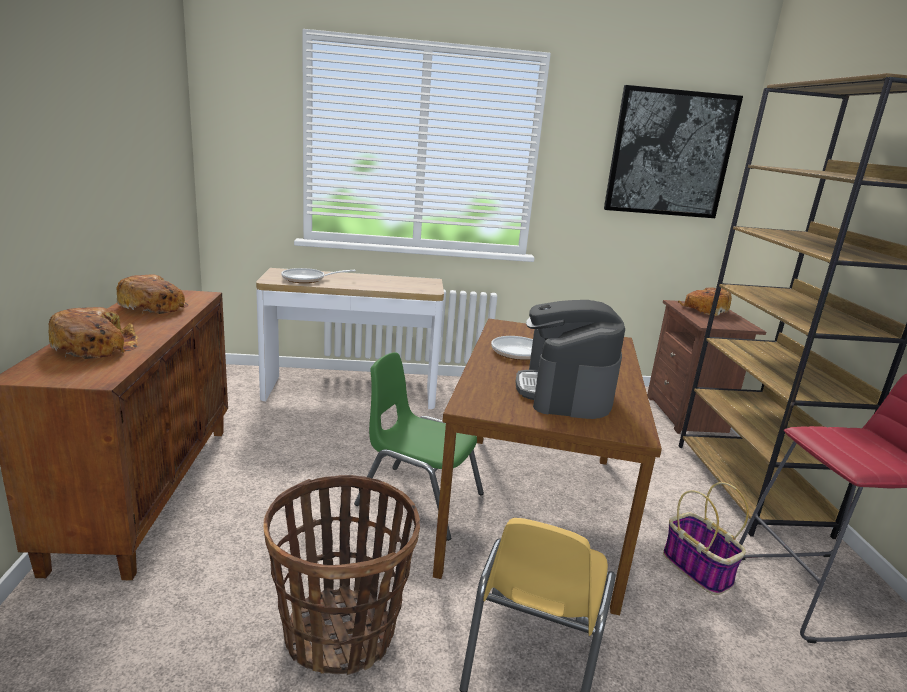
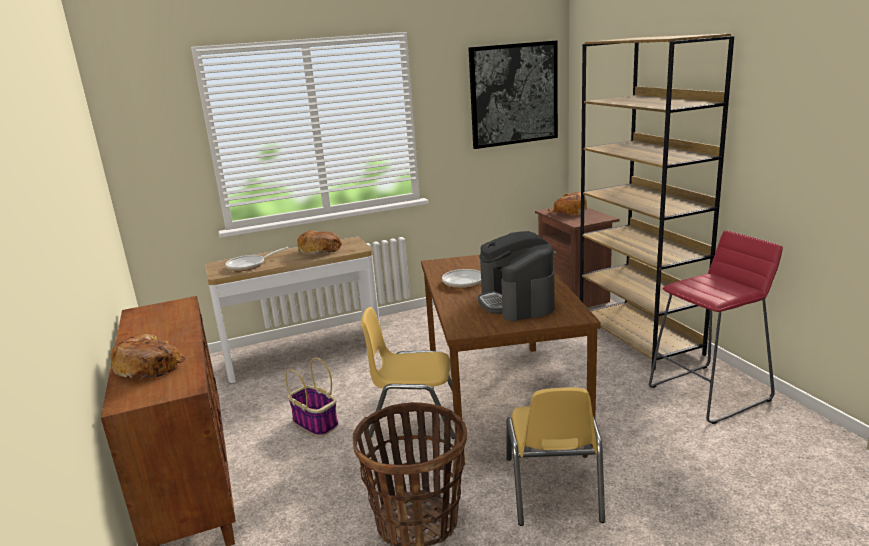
camera: 15 degrees left, 0 degrees up
(154, 306) = (155, 322): bread -> bread (319, 250)
(419, 500) = (415, 418): green chair -> yellow chair
(698, 569) = (630, 402): basket -> basket (316, 423)

